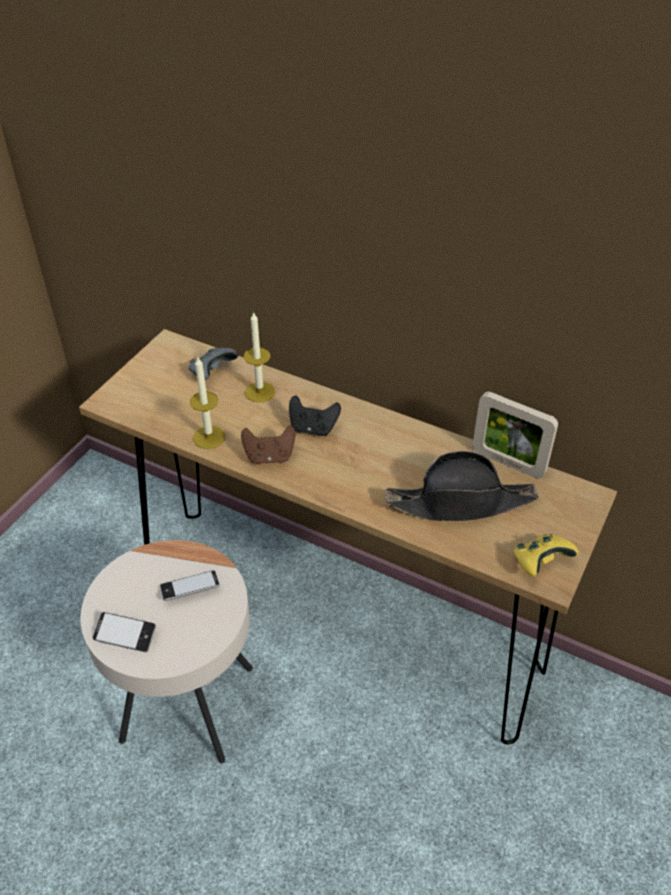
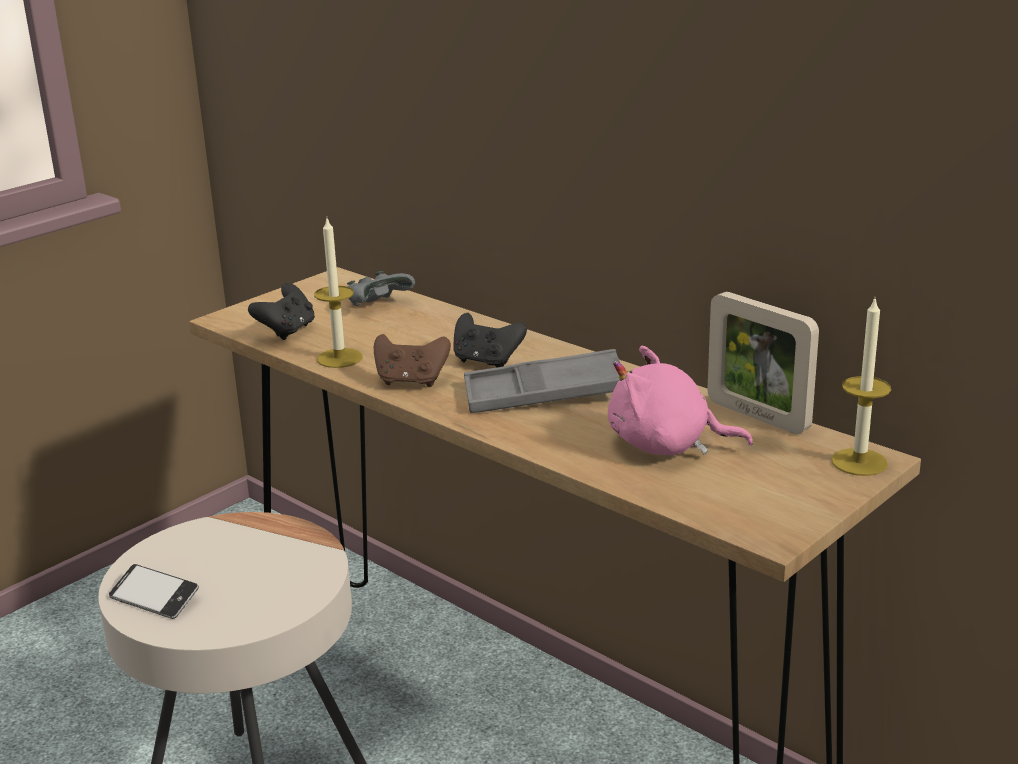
camera: 15 degrees right, 20 degrees down
(158, 411) = (287, 331): none -> black game controller
(190, 588) = (268, 563): phone -> none
(260, 392) = (431, 326): candle -> candle (859, 462)
(364, 458) = (544, 394): none -> grey tray
(461, 502) = (666, 446): black hat -> pink plush toy
(540, 562) = (761, 515): yellow game controller -> none

